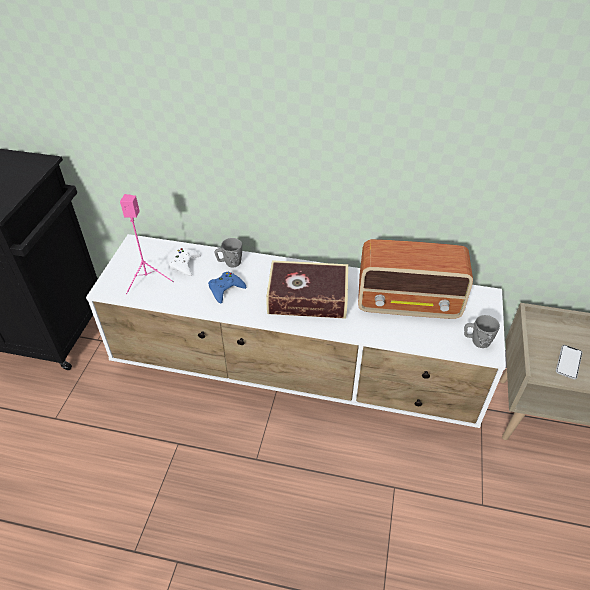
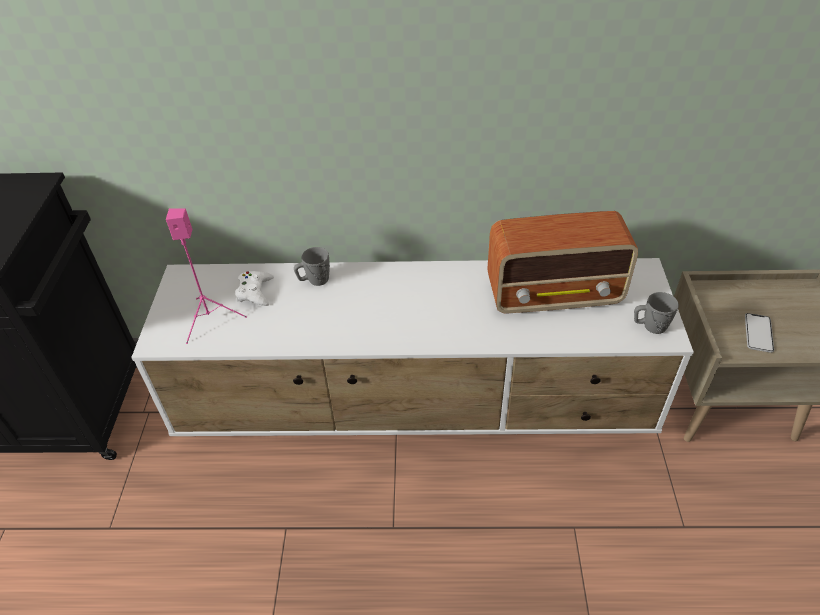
camera: 10 degrees left, 0 degrees up
(225, 289) = (318, 315): blue game controller -> none
(308, 297) = (427, 308): book -> none

